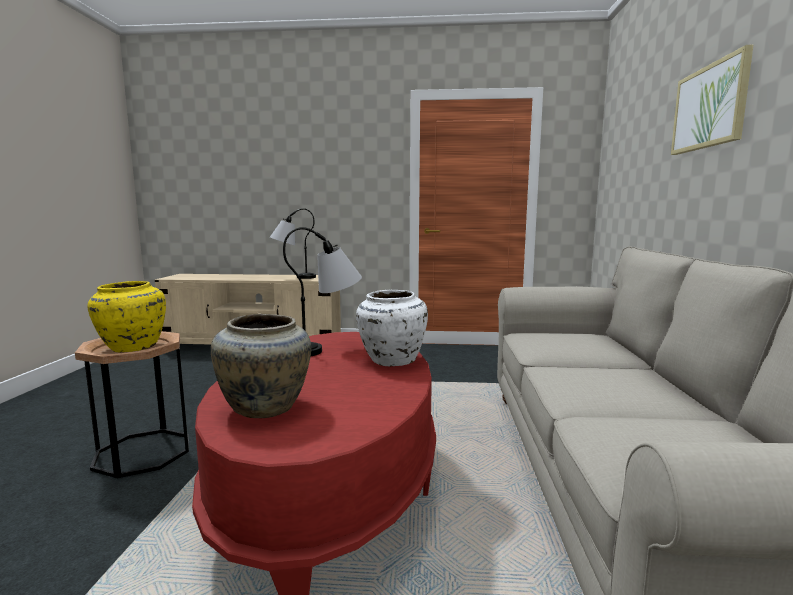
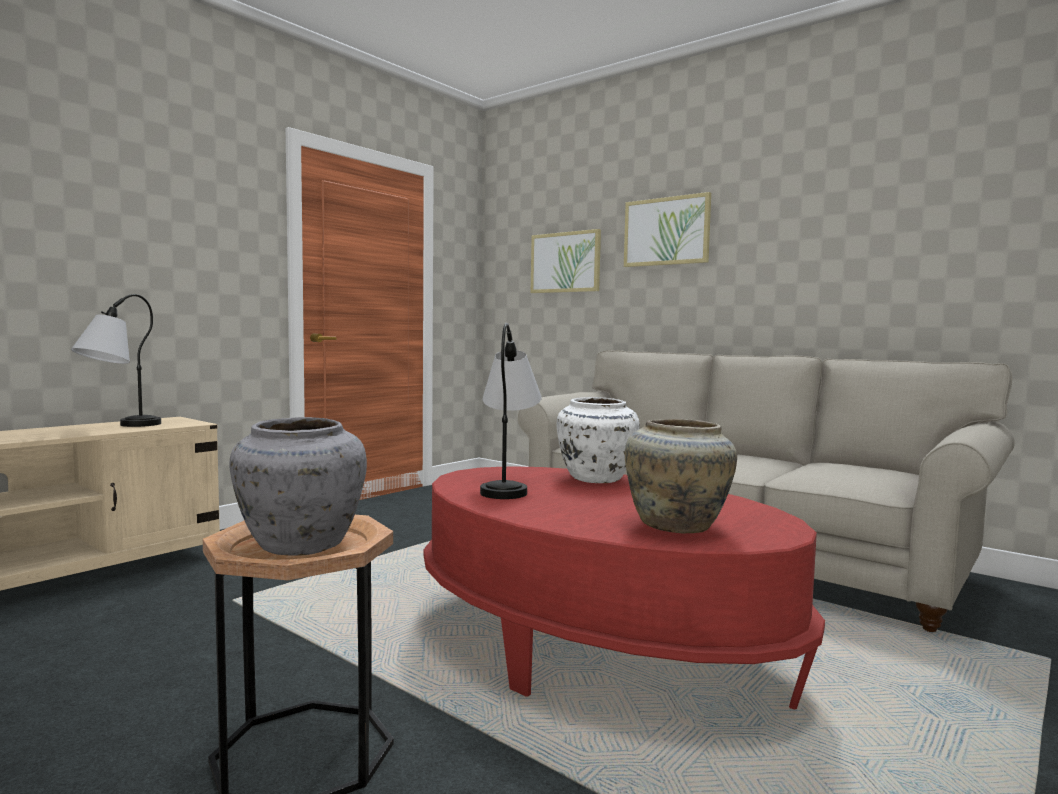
camera: 55 degrees left, 5 degrees down
(131, 347) = (299, 545): yellow vase -> grey vase
(639, 156) = (565, 262): none -> picture

